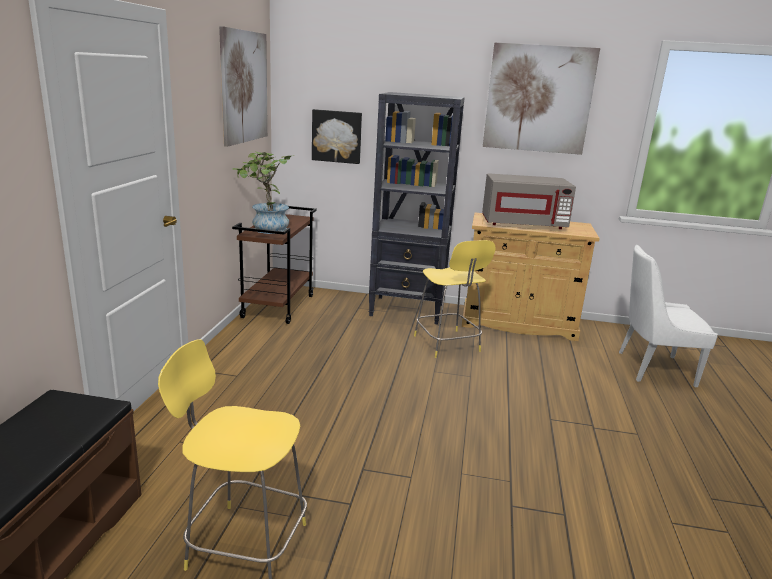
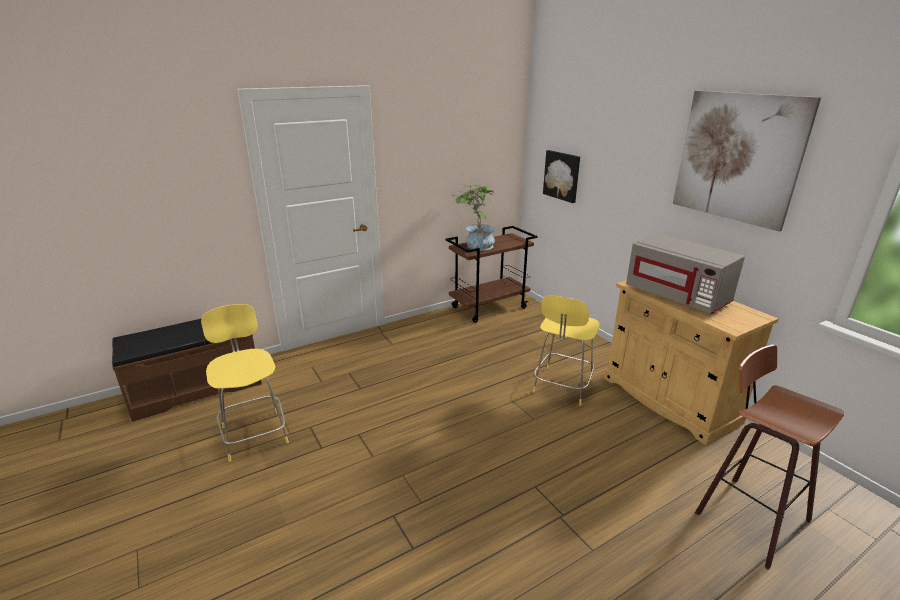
camera: 50 degrees right, 5 degrees up
(244, 87) = (478, 131): picture -> none
(408, 310) = (580, 346): black bookcase -> none
(652, 368) = (747, 516): white chair -> stool

